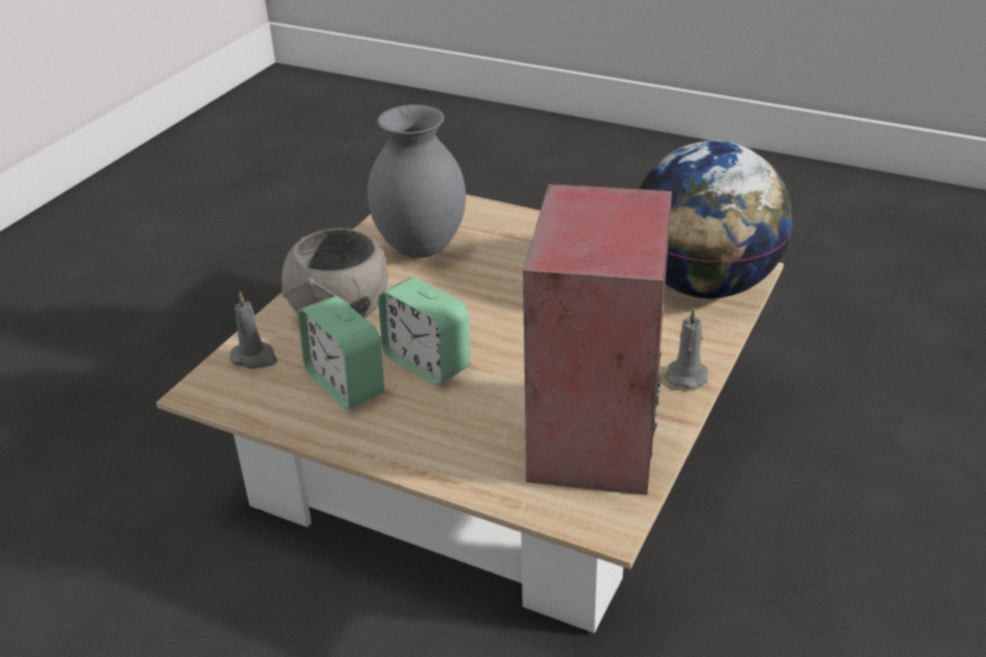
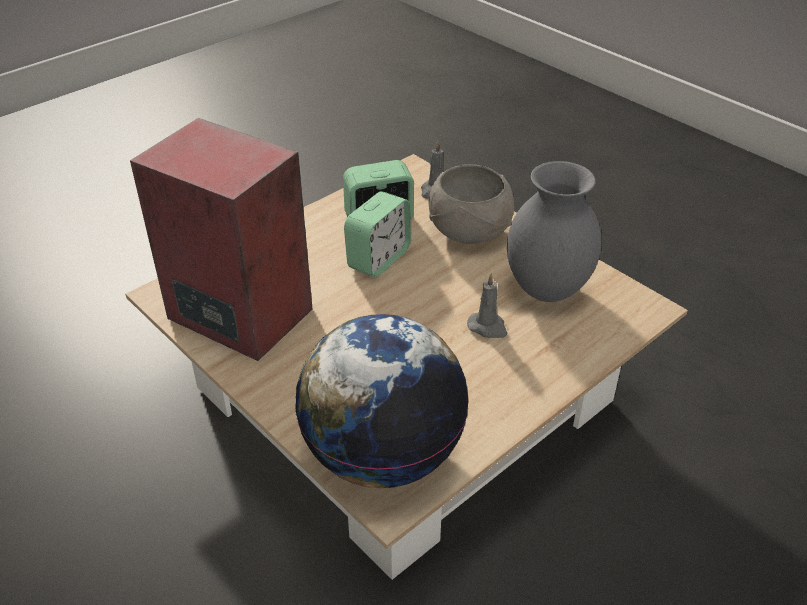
camera: 110 degrees right, 5 degrees up
(427, 363) = (378, 259): alarm clock -> alarm clock turned 150 degrees clockwise
(687, 374) = (266, 387): grey candle -> grey candle (488, 327)

